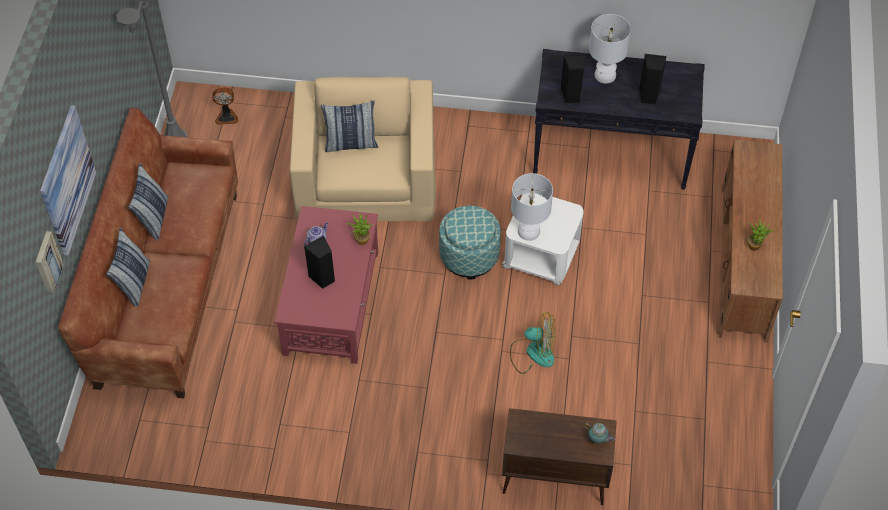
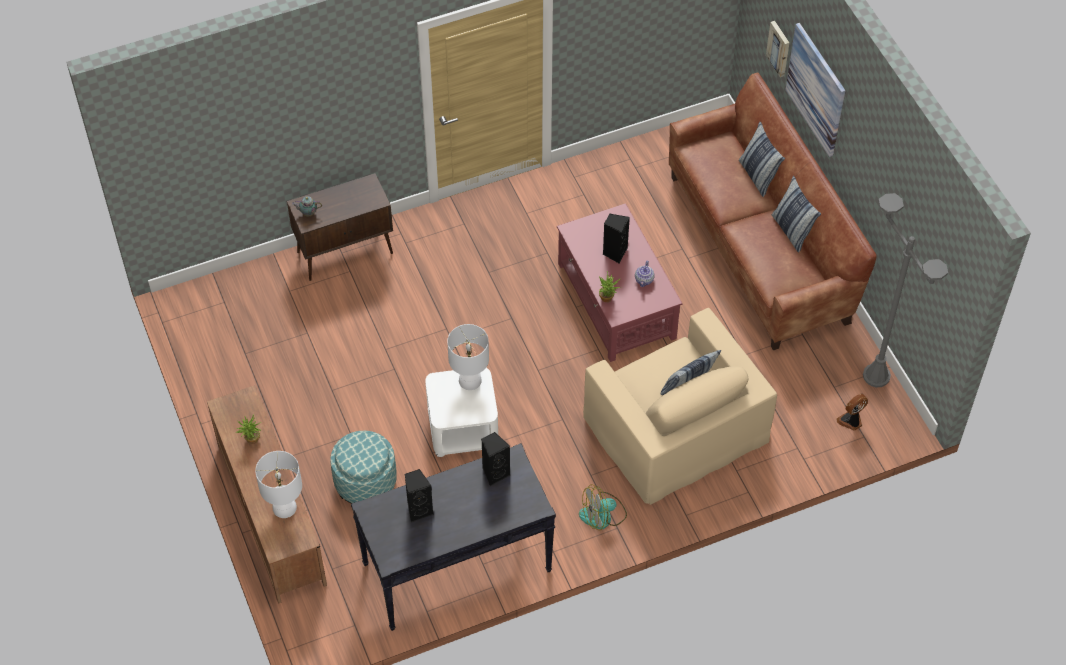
camera: 150 degrees right, 0 degrees up
(469, 256) = (527, 396): ottoman -> ottoman (365, 482)
(533, 353) = (419, 339): fan -> fan (603, 515)
(604, 75) = (476, 512): white table lamp -> white table lamp (285, 507)

